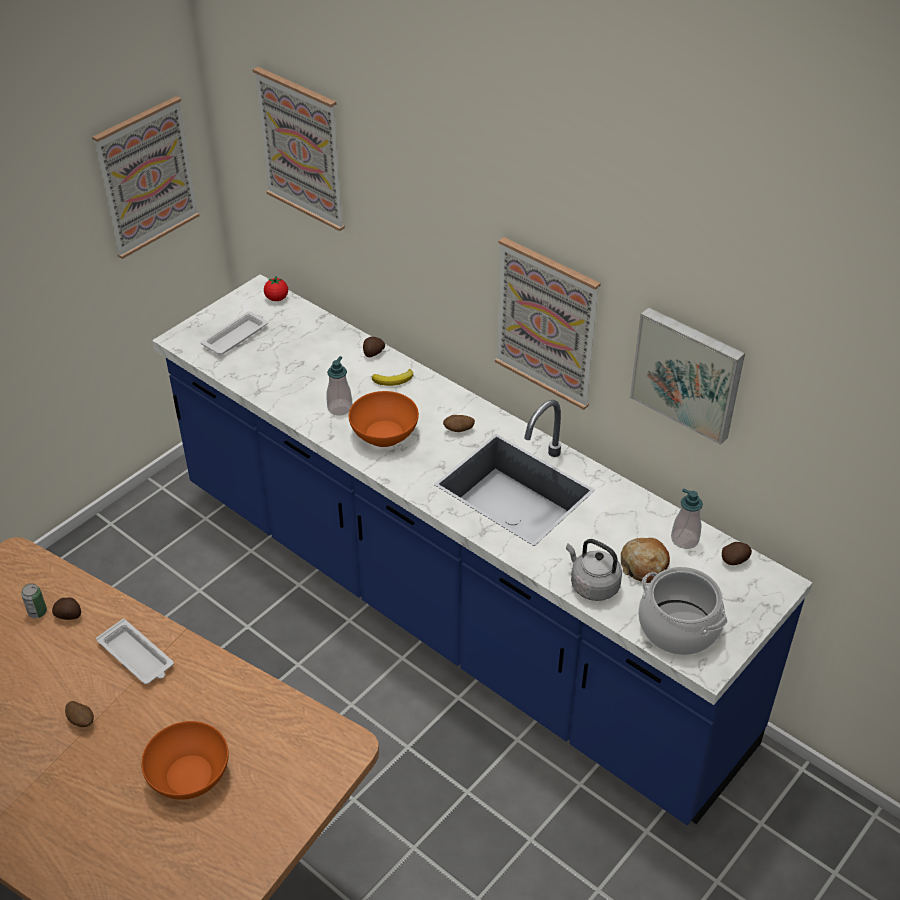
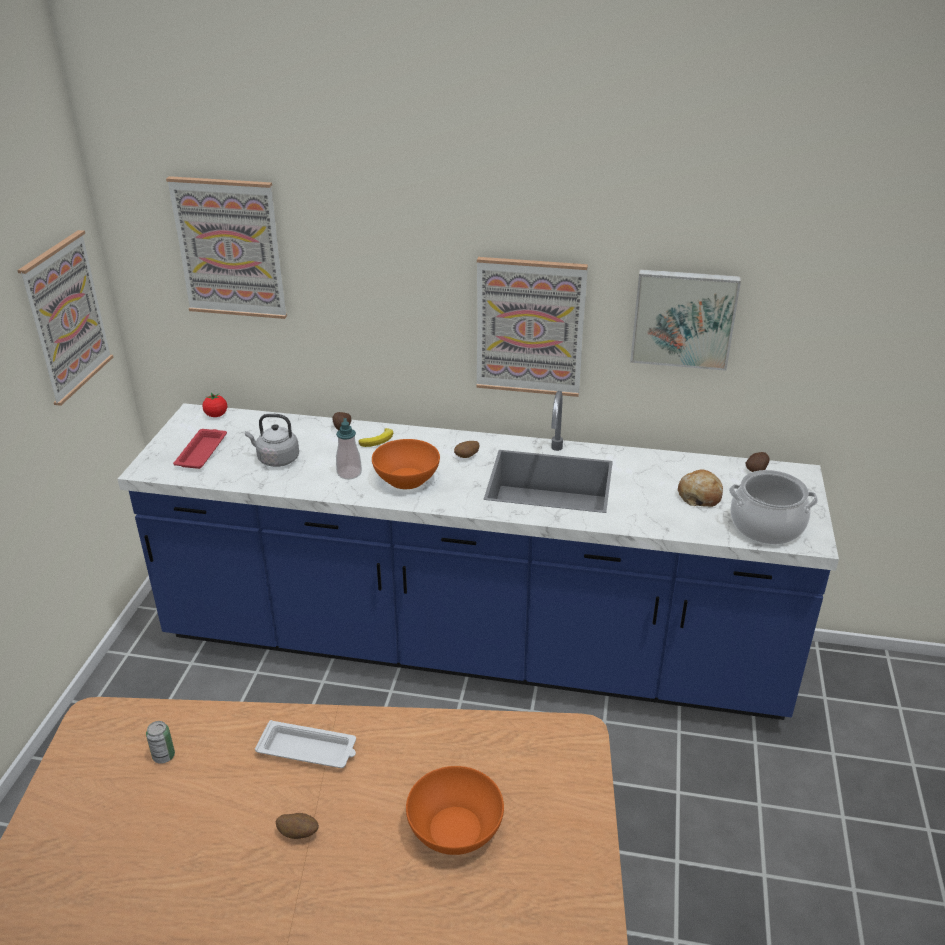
camera: 30 degrees left, 10 degrees down
(69, 615) = (203, 744): potato -> none
(236, 336) = (202, 452): white tray -> red tray
(592, 585) = (677, 522): grey kettle -> grey kettle (276, 459)
(684, 539) = (709, 469): soap dispenser -> none

